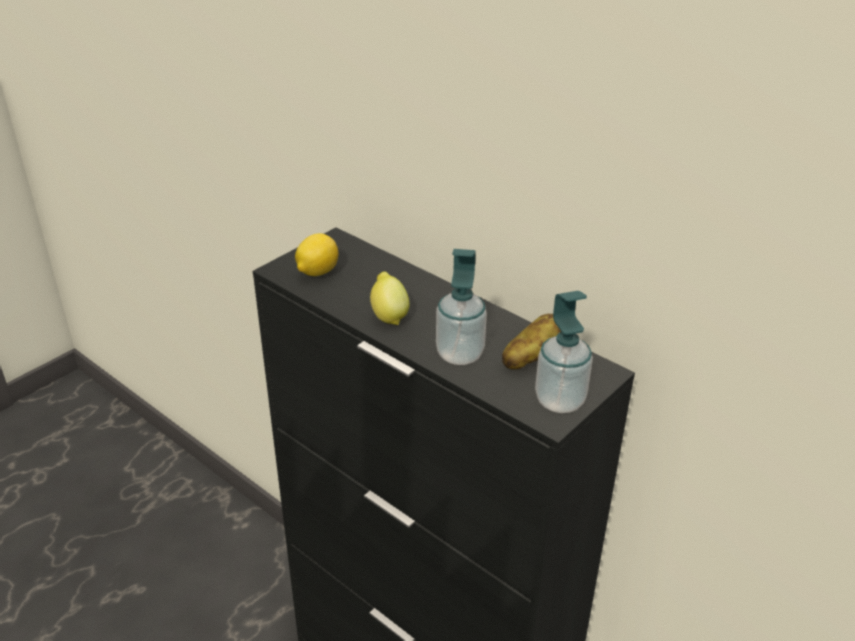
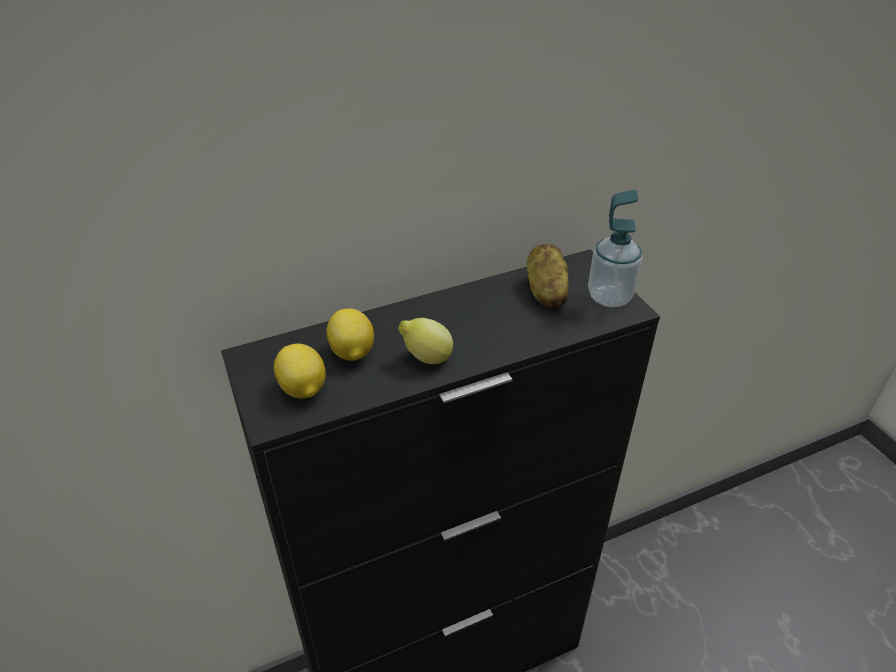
camera: 65 degrees left, 5 degrees up
(370, 280) = (352, 353): none -> lemon
(459, 354) = (516, 331): soap dispenser -> none

